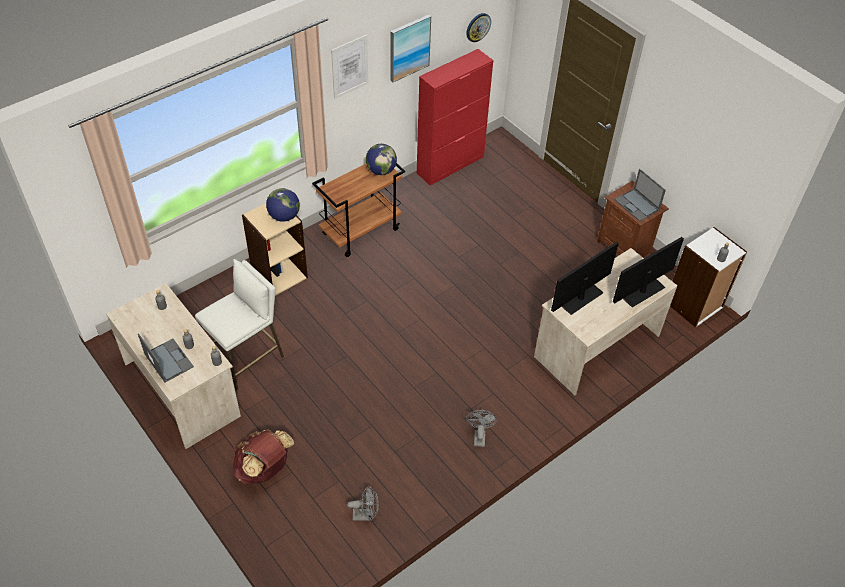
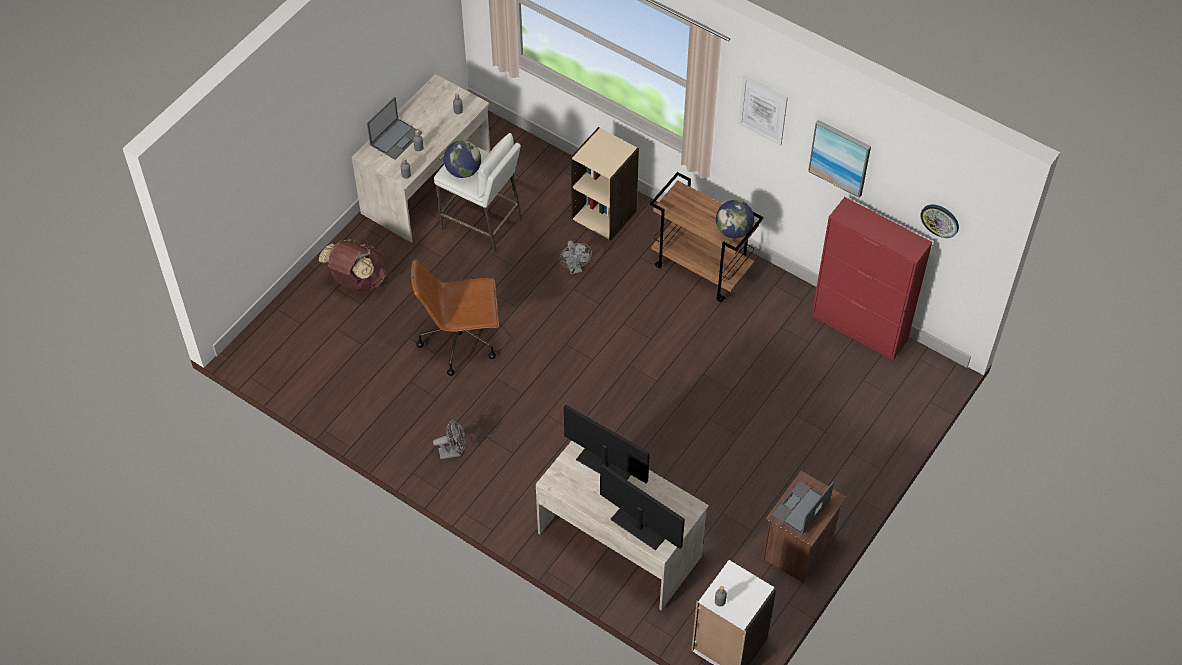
camera: 75 degrees right, 5 degrees up
(284, 216) = (610, 162): globe -> globe (463, 171)
(366, 403) = (460, 341): none -> brown office chair
(366, 515) = (330, 377): grey fan -> grey fan (575, 268)

